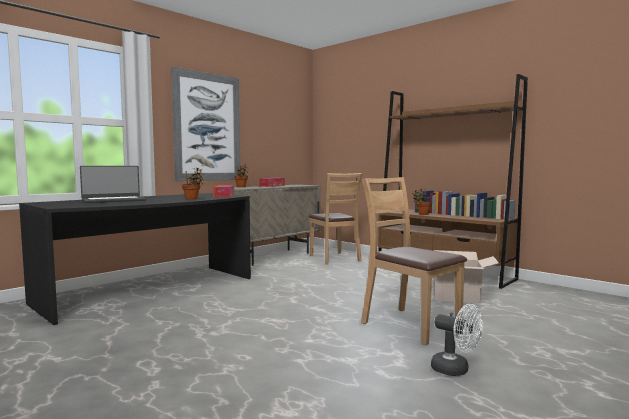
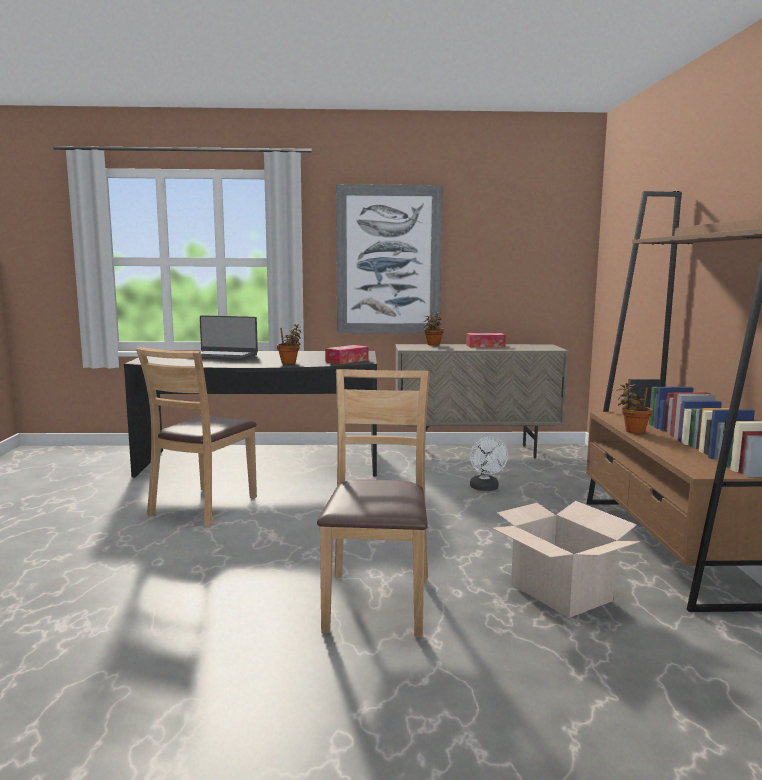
camera: 45 degrees right, 5 degrees up
(334, 258) = (552, 475): brown chair -> brown chair (203, 506)
(456, 370) = (267, 675): white fan -> white fan (485, 488)

